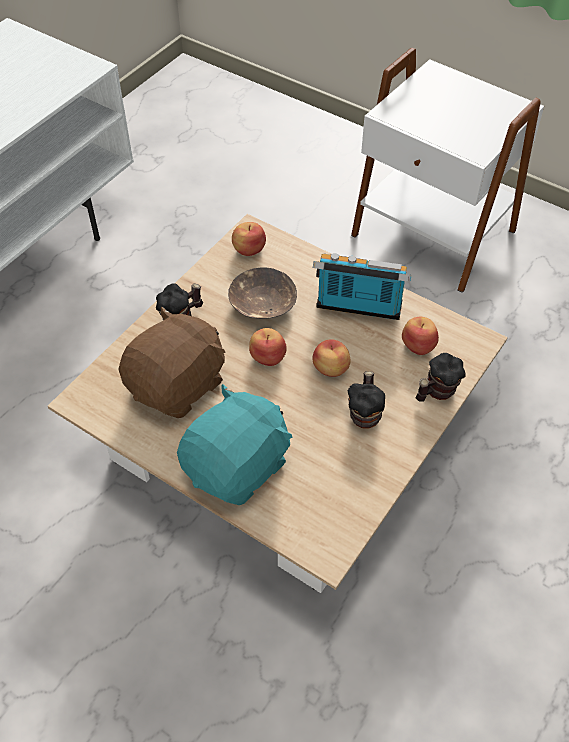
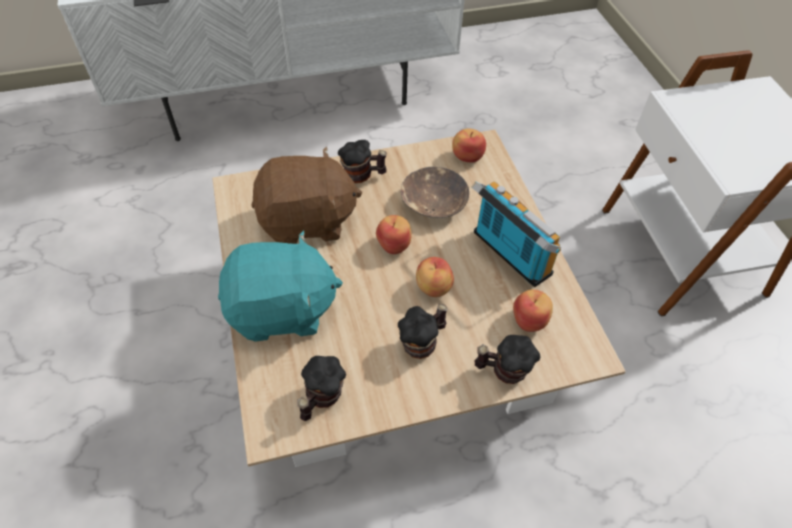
camera: 40 degrees right, 0 degrees up
(337, 504) = (321, 399): none -> mug

